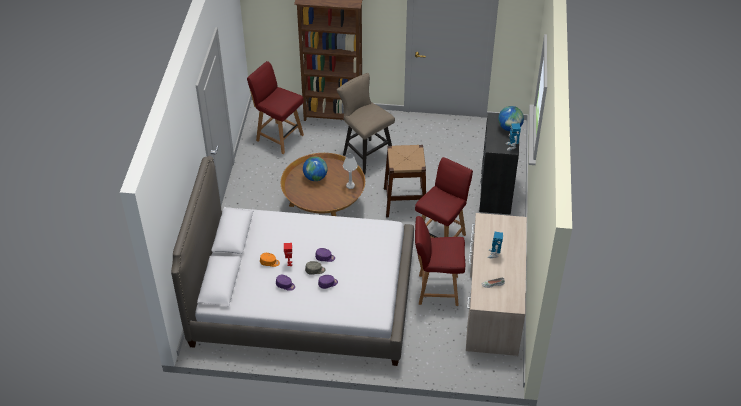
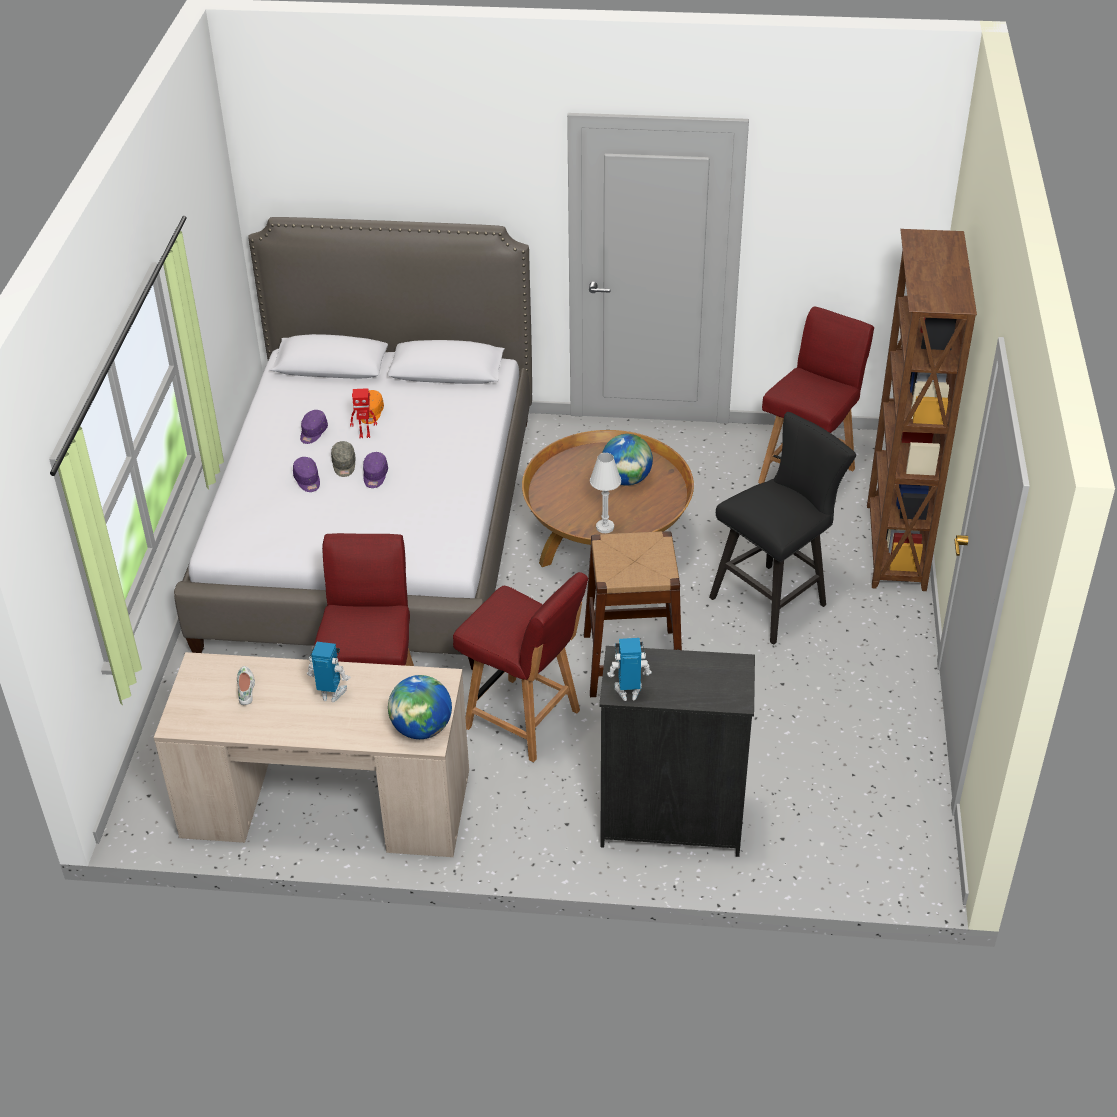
camera: 90 degrees right, 5 degrees down
(365, 154) = (775, 599): beige stool -> black stool
(509, 128) = (698, 692): globe -> globe (422, 729)

